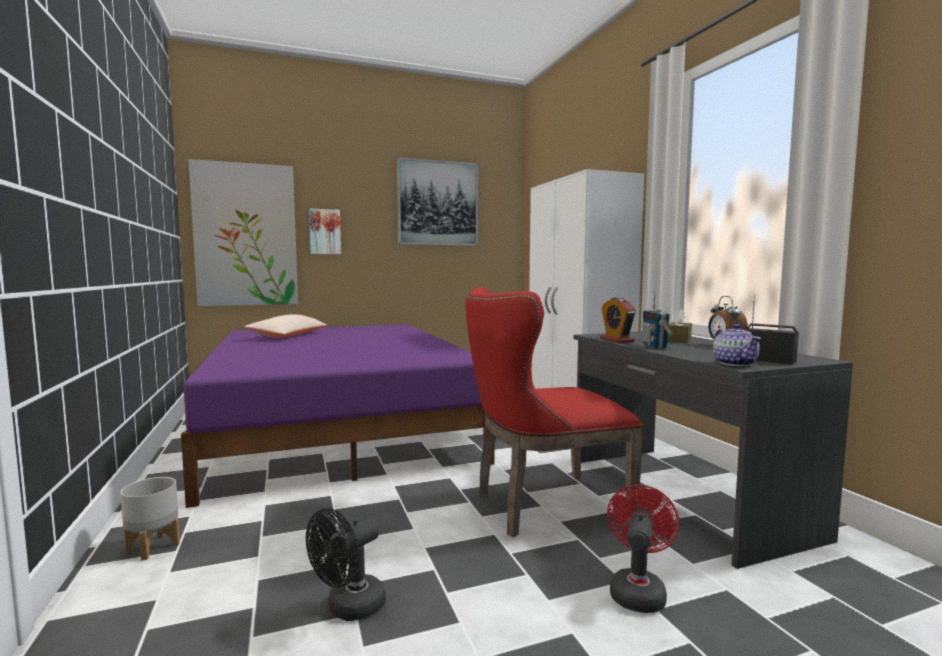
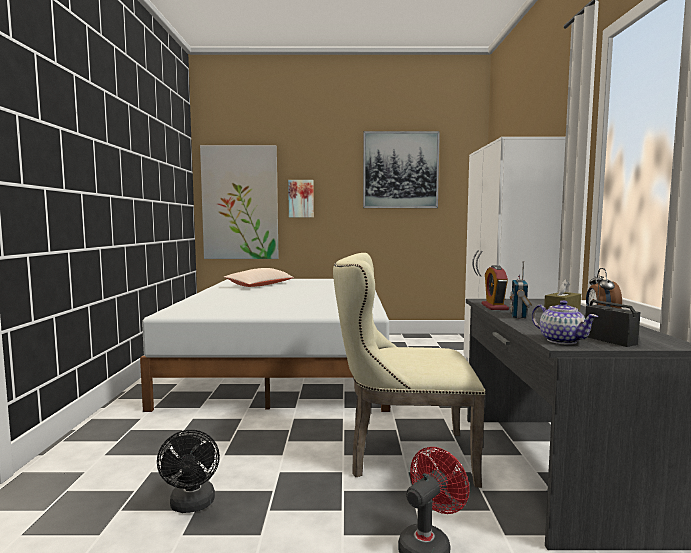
camera: 20 degrees right, 0 degrees up
(153, 547) = (106, 436): grey planter -> none
(338, 426) = (287, 363): purple bed -> white bed
(348, 608) = (192, 506): black fan -> black fan turned 75 degrees counterclockwise
(541, 506) = (401, 456): red chair -> beige chair
(734, 363) = (561, 340): teapot -> teapot turned 45 degrees counterclockwise

